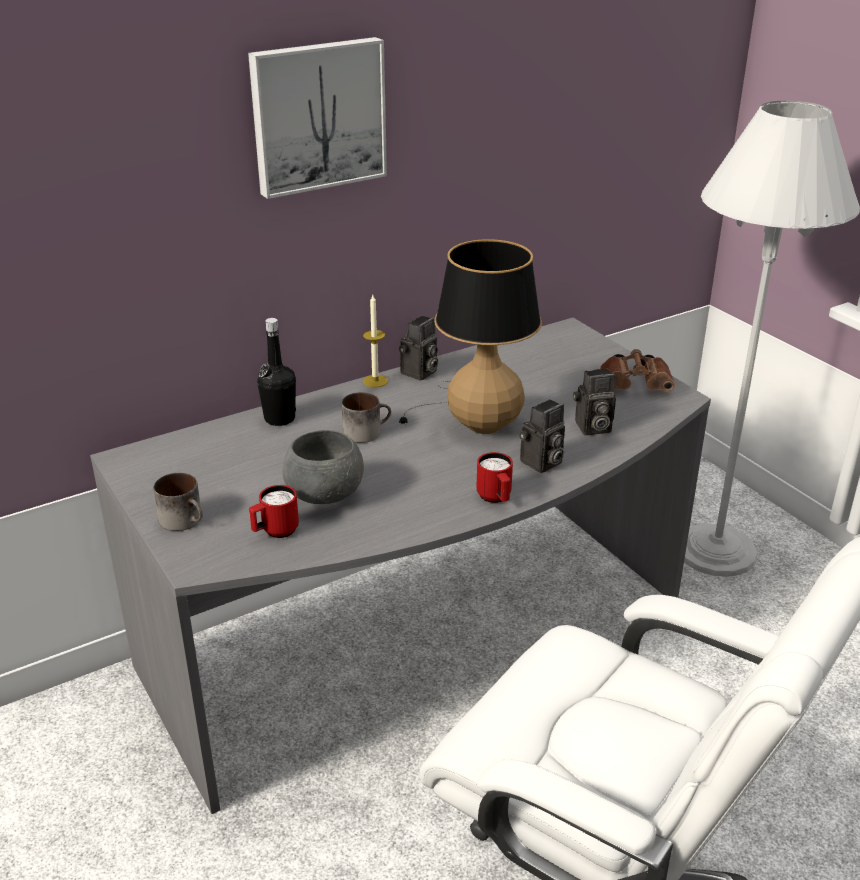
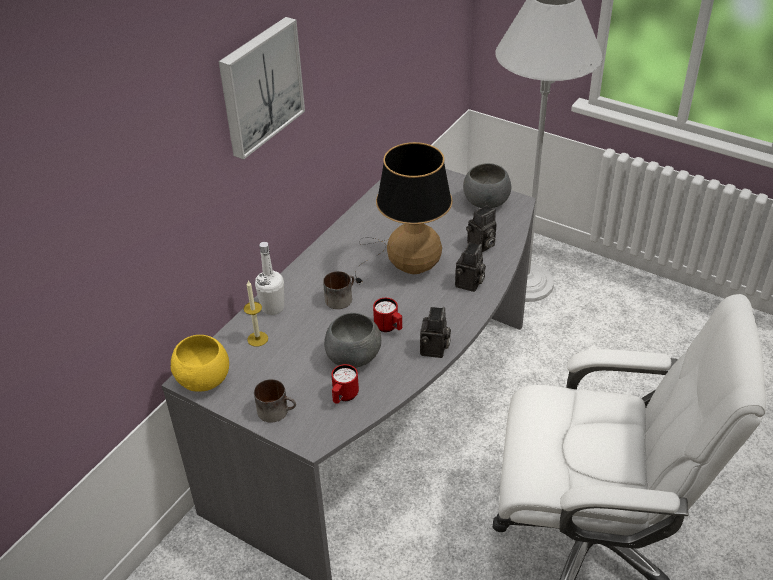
camera: 25 degrees left, 10 degrees up
(136, 465) = (203, 381): none -> yellow bowl
(279, 418) = (272, 307): black bottle -> white bottle
(375, 381) = (313, 253): candle -> candle (257, 339)
(419, 373) = (338, 237): camera -> camera (434, 350)
(496, 498) = (461, 321): red mug -> red mug (389, 328)
(637, 386) = (485, 202): brown binoculars -> grey bowl

